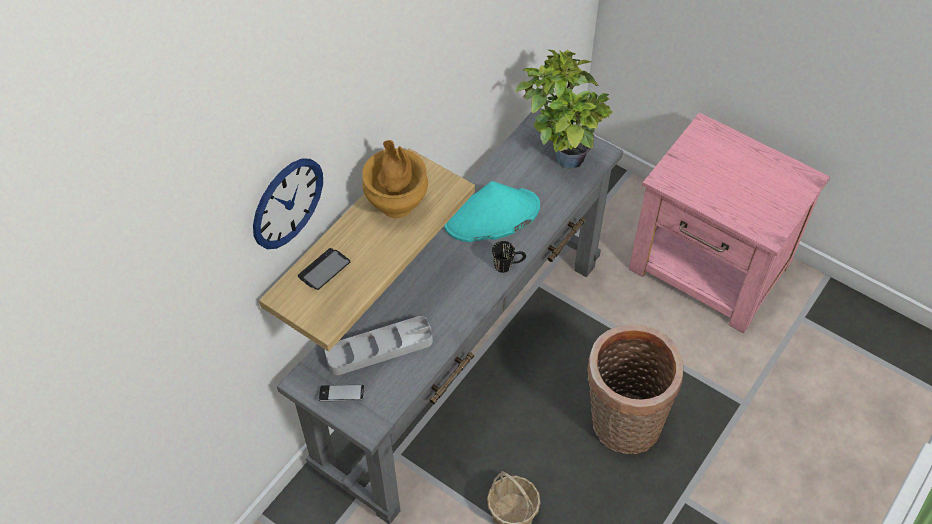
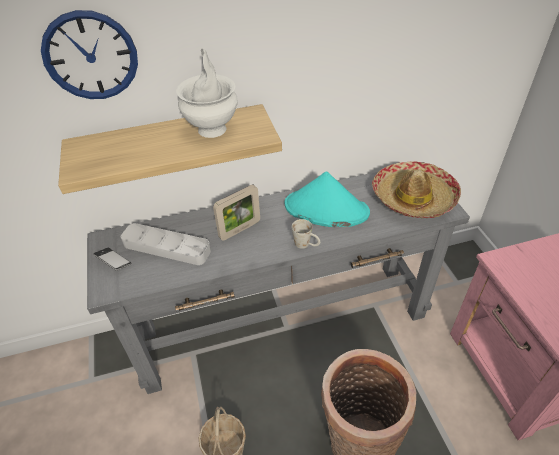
camera: 40 degrees right, 10 degrees down
(324, 270) = (119, 142): phone -> none
(398, 205) = (212, 130): brown vase -> white vase
(431, 287) = (240, 230): none -> picture frame
(508, 265) = (306, 245): black mug -> white mug
(561, 156) = (413, 197): potted plant -> hat

